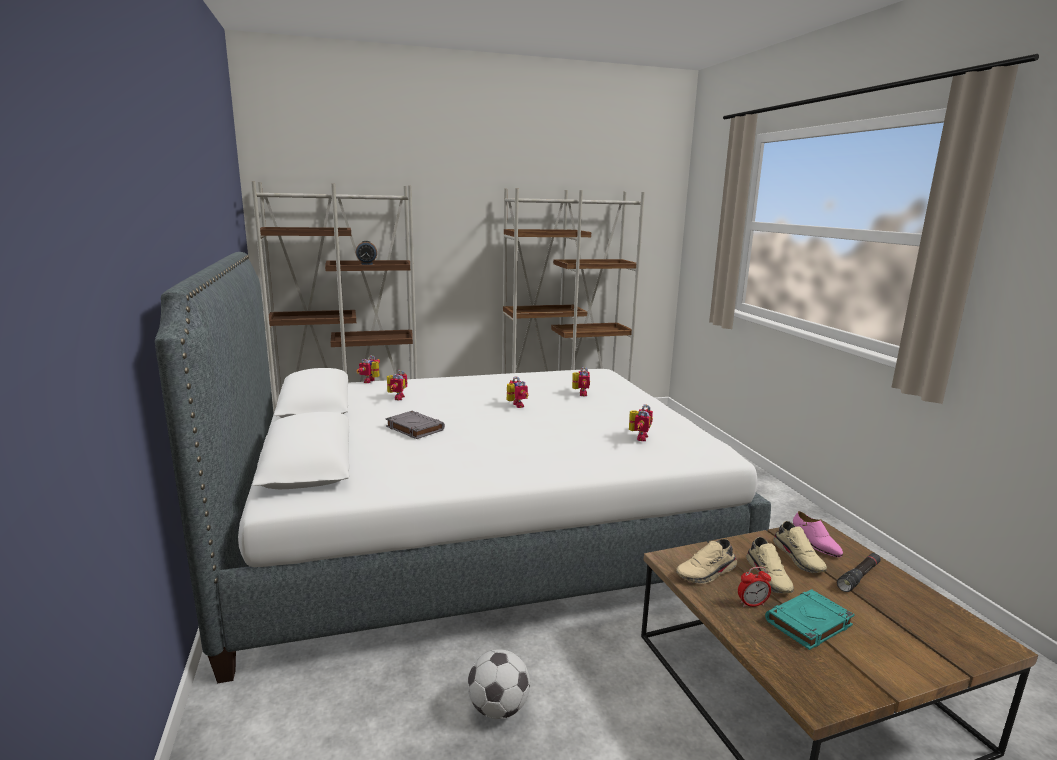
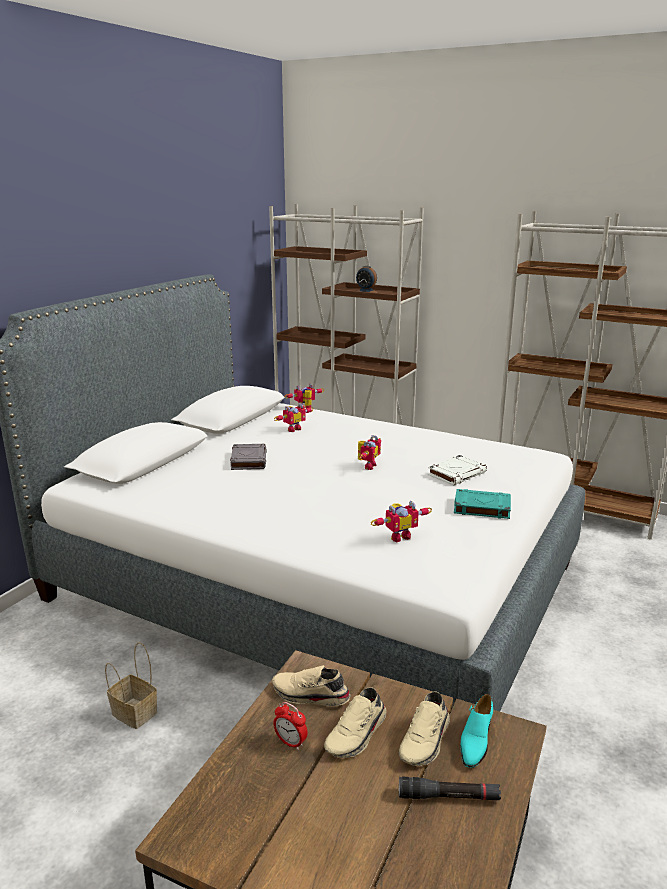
camera: 45 degrees right, 5 degrees up
(498, 708) = (132, 713): football -> basket
(580, 394) = (457, 473): toy robot -> white book
(808, 623) = (301, 790): turquoise book -> turquoise book (481, 508)
(815, 544) = (475, 741): pink shoe -> turquoise shoe

